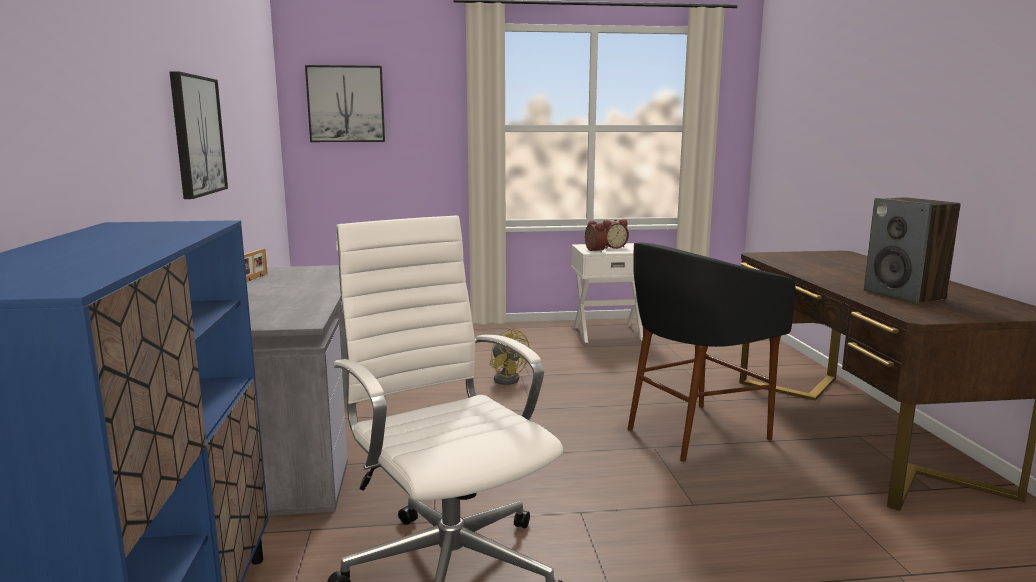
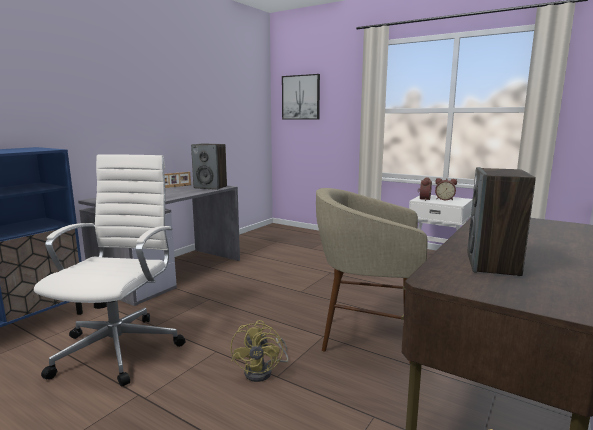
camera: 40 degrees right, 0 degrees up
(197, 135) = (154, 113): picture -> none
(320, 272) = (211, 187): none -> speaker
(507, 378) = (320, 271): yellow fan -> yellow fan (263, 371)
(695, 433) = (366, 338): black stool -> beige stool

